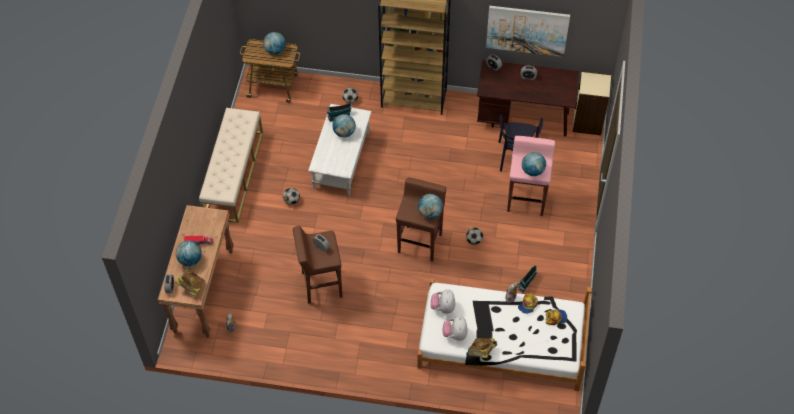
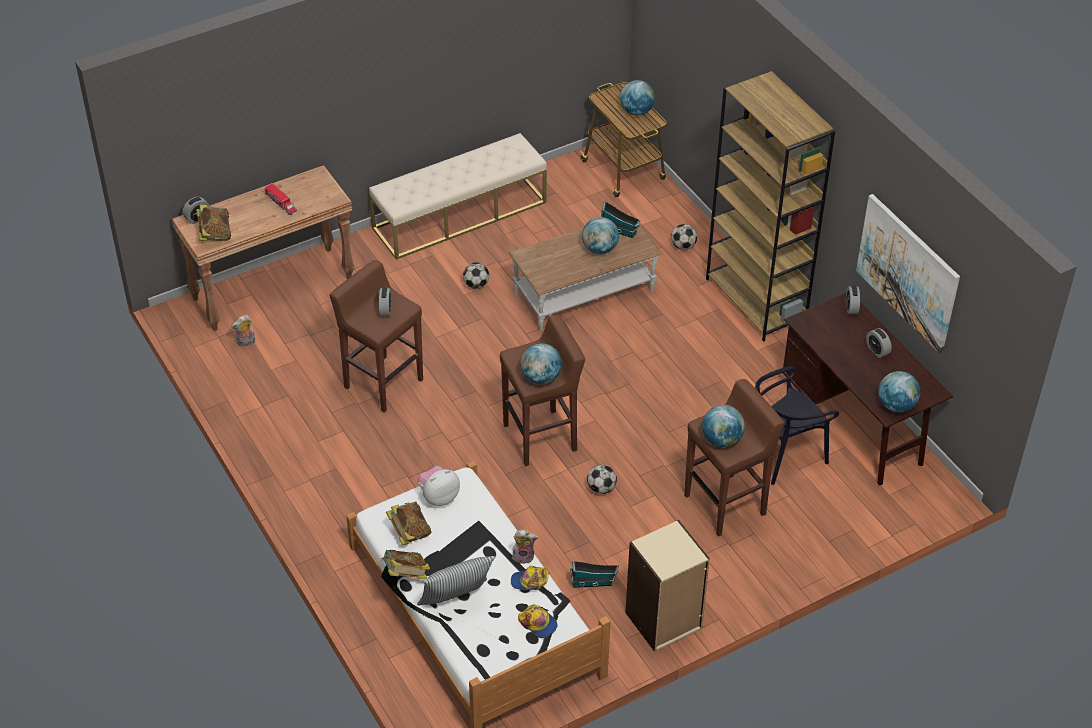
camera: 50 degrees right, 10 degrees down
(190, 260) = (250, 212): globe -> globe (896, 405)
(341, 160) = (584, 292): white coffee table -> brown coffee table
(455, 334) = (409, 532): plush toy -> book
(515, 342) = (456, 602): none -> pillow
(526, 199) = (726, 504): pink stool -> brown stool
(588, 122) = (932, 495): beige bookcase -> beige bookcase (663, 621)

